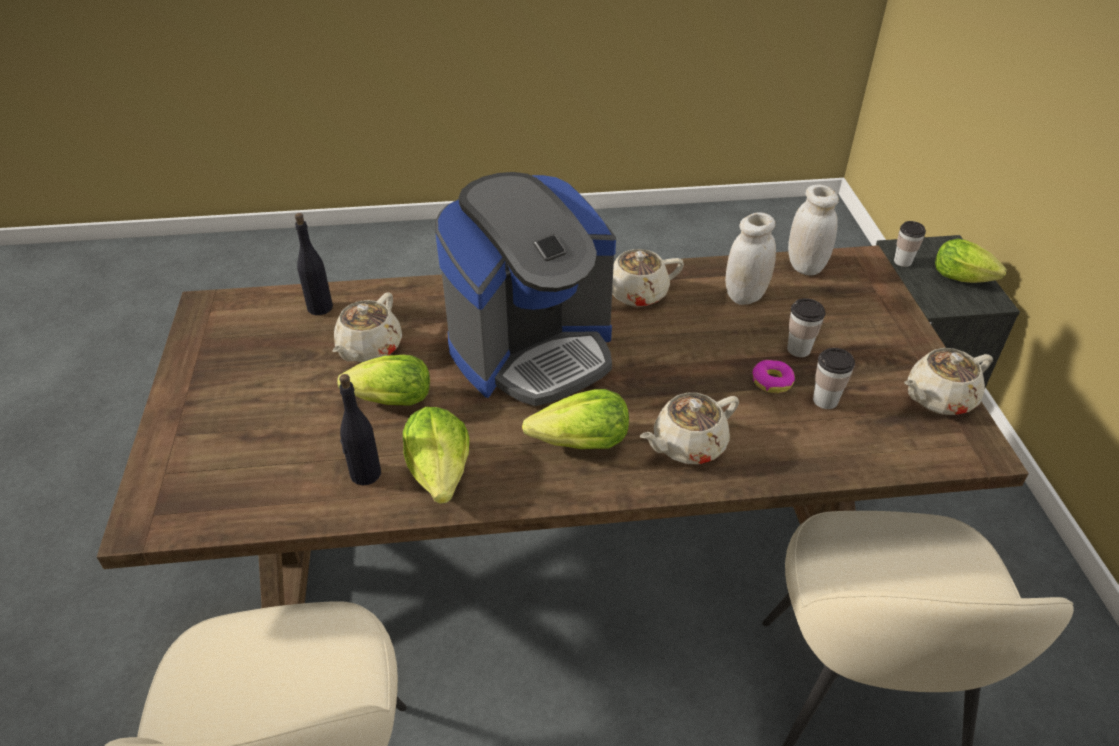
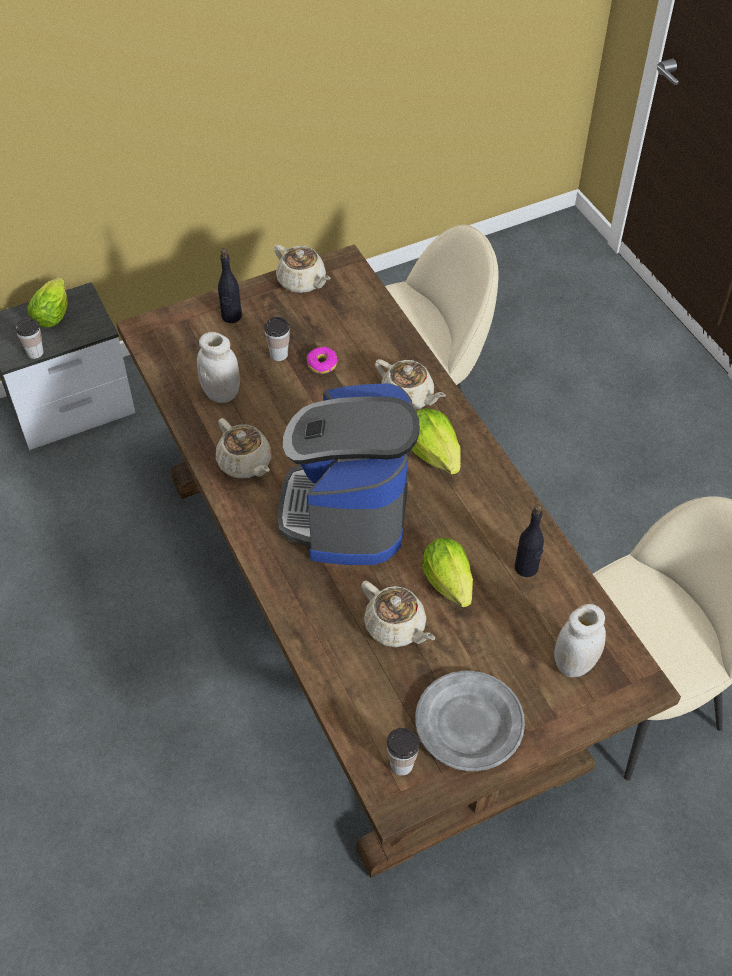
camera: 110 degrees left, 10 degrees up
(228, 369) = (470, 723): none -> grey plate
(319, 307) = (357, 694): black bottle -> black bottle (231, 316)
(369, 349) = (396, 627): beige teapot -> beige teapot turned 45 degrees clockwise
(440, 472) = (501, 524): lettuce -> none
(532, 350) = (348, 511): coffee machine -> coffee machine turned 120 degrees counterclockwise
(805, 266) = (165, 362): white jar -> white jar (574, 664)
(825, 400) = (330, 335): cup -> cup (401, 765)

